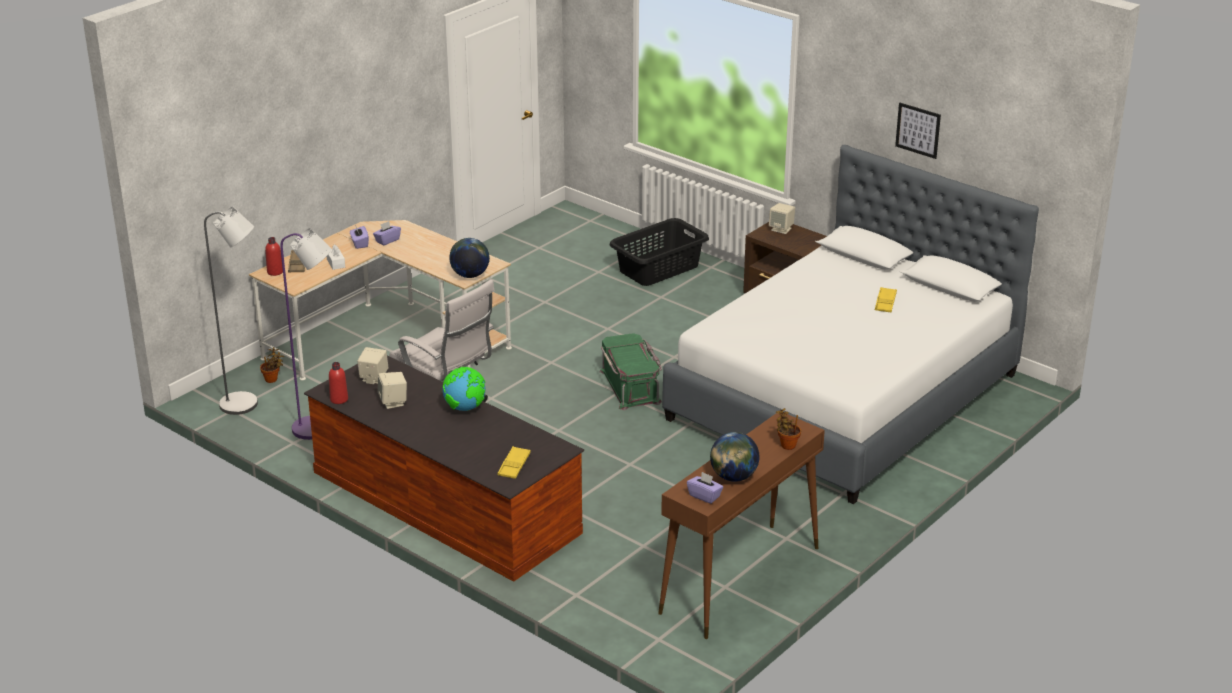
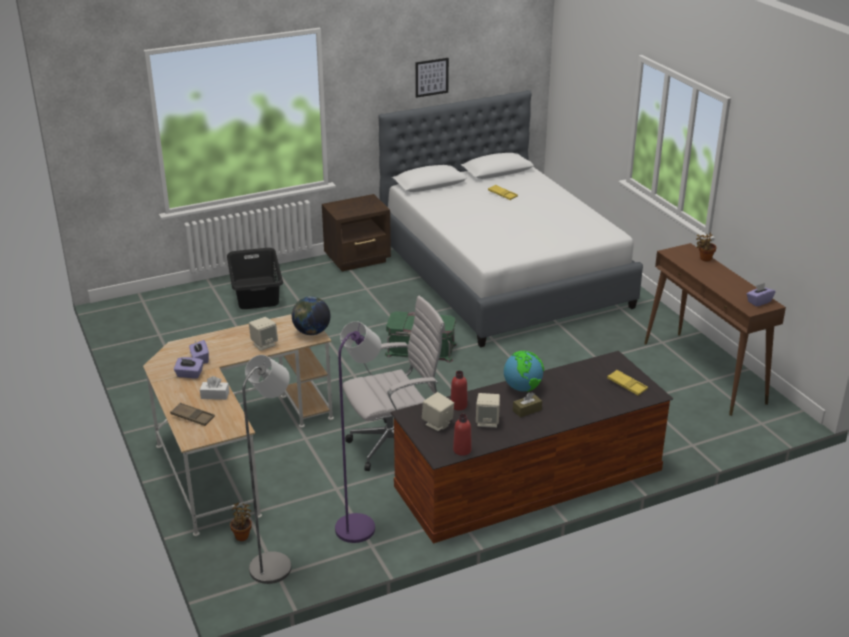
camera: 65 degrees left, 0 degrees up
(275, 272) = (195, 434): red bottle -> red bottle (458, 405)
(427, 418) = (527, 410): none -> brown tissue box
(733, 477) = (738, 286): globe -> none
(781, 229) = (342, 206): beige speaker -> beige speaker (264, 344)

